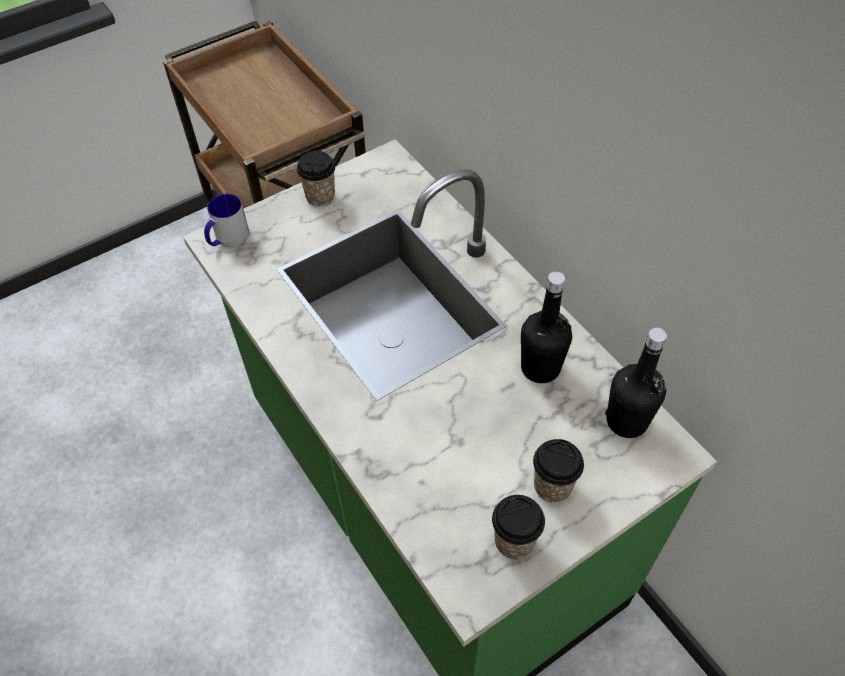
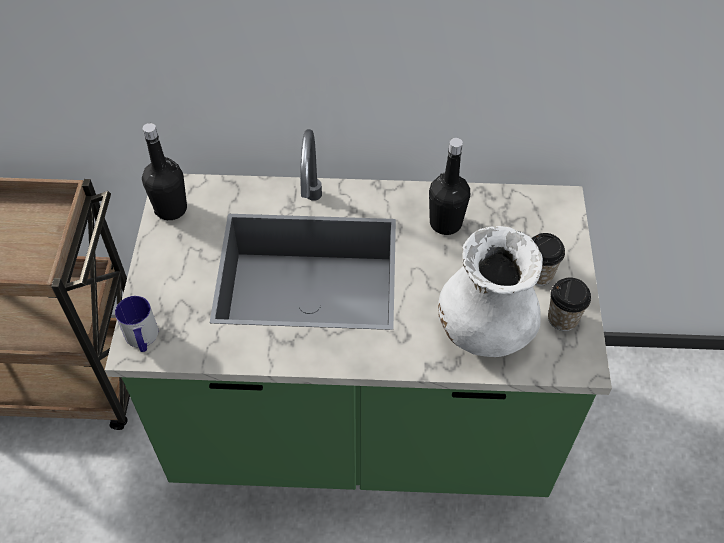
camera: 55 degrees left, 0 degrees up
(320, 197) = (163, 253): cup -> none
(438, 476) = (484, 330): none -> white vase
(626, 421) = (521, 207): black bottle -> black bottle (171, 209)

